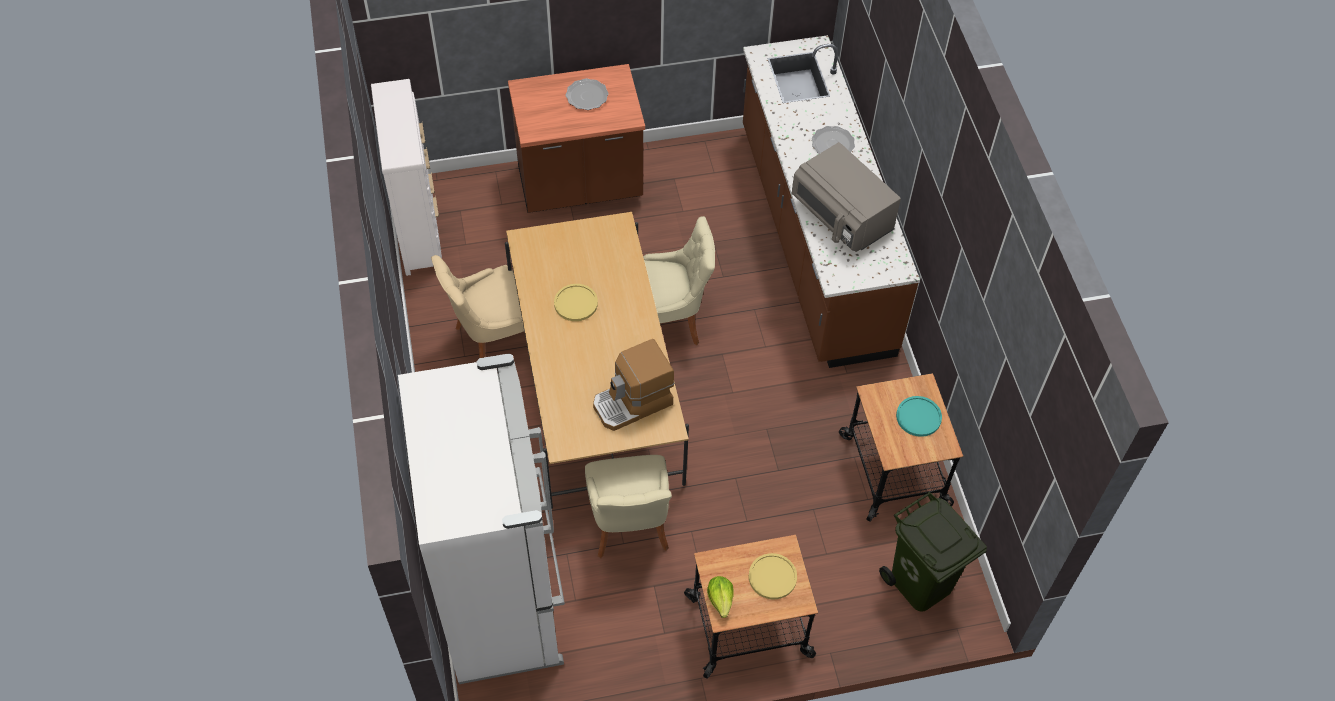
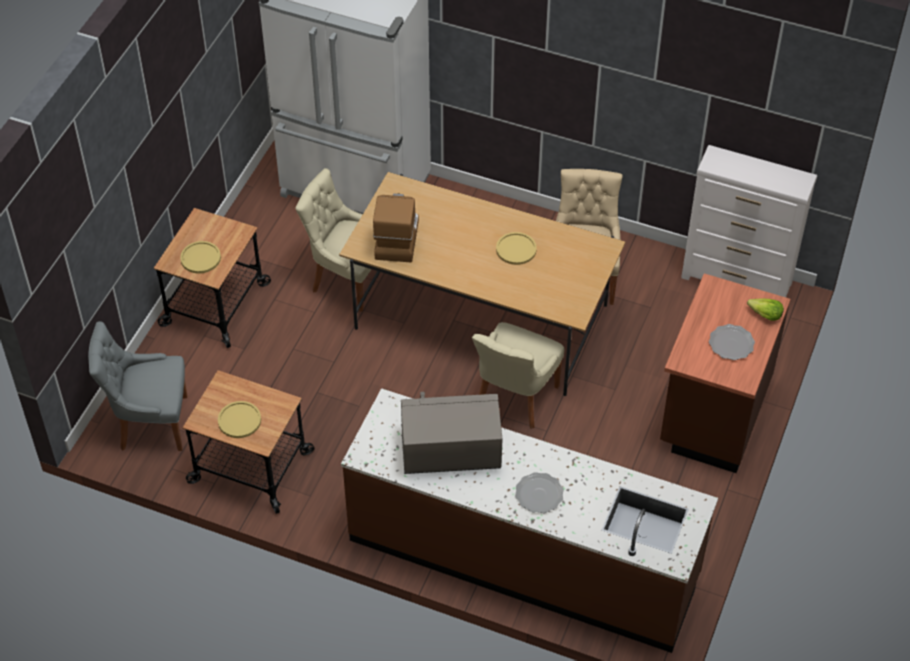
camera: 125 degrees right, 5 degrees down
(721, 600) = (211, 223): lettuce -> lettuce (765, 315)
(918, 417) = (239, 420): turquoise plate -> yellow plate
(920, 583) = (150, 423): green trash can -> grey chair

